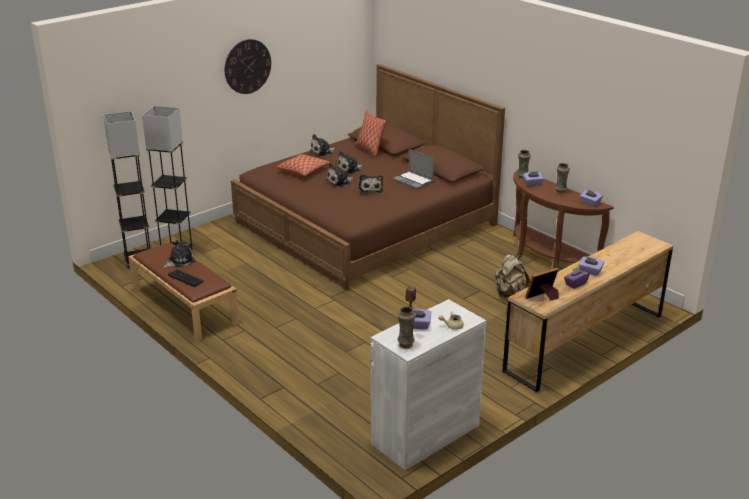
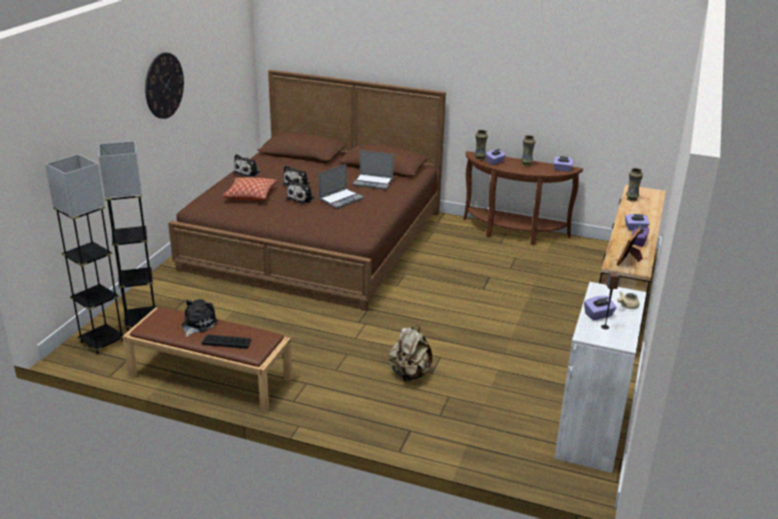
camera: 30 degrees left, 0 degrees up
(370, 150) = (295, 161): pillow -> none
(370, 189) = (341, 199): plush toy -> laptop
(406, 344) = (613, 337): vase -> vase (631, 199)
(509, 294) = (517, 273): beige backpack -> beige backpack (409, 374)

